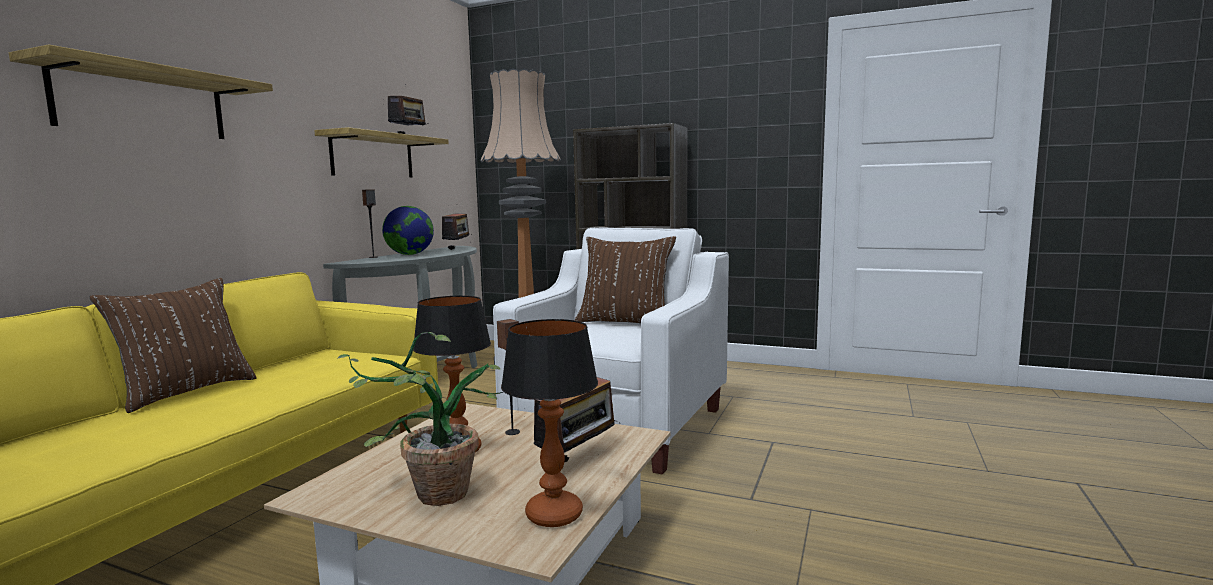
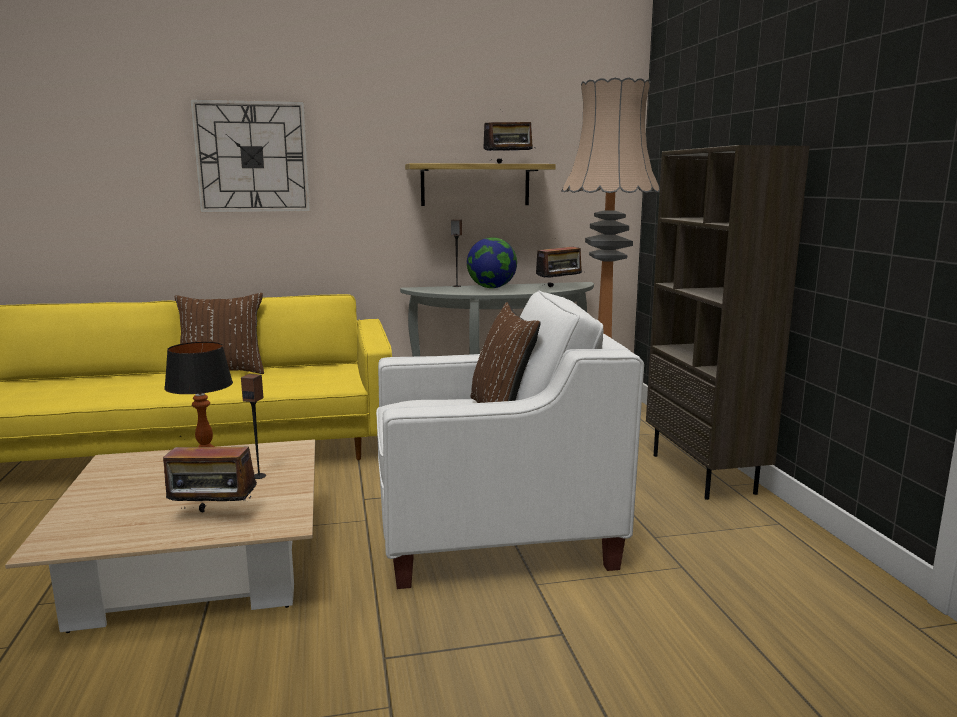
camera: 55 degrees right, 5 degrees up
(143, 103) = (252, 157): shelf -> wall clock
(428, 498) = (118, 491): potted plant -> none
(552, 515) = (101, 537): table lamp -> none

